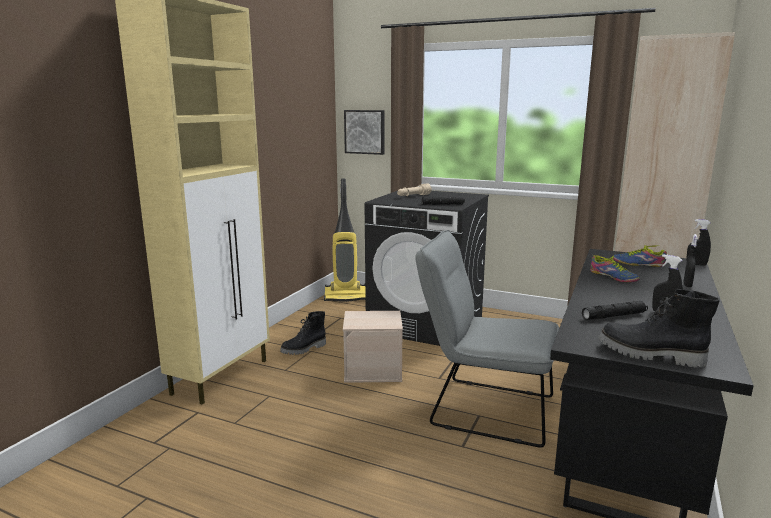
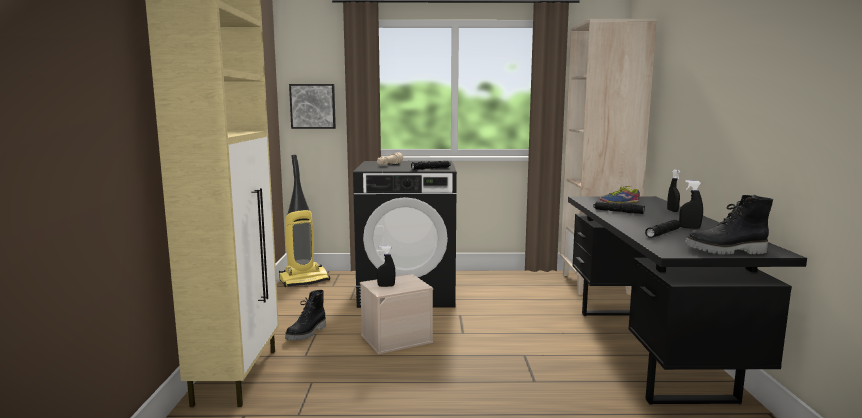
camera: 25 degrees left, 5 degrees down
(483, 409) = (523, 349): grey chair -> none
(612, 277) = (618, 211): shoe -> black flashlight
(696, 264) = (655, 199): black spray bottle -> black spray bottle (386, 286)

